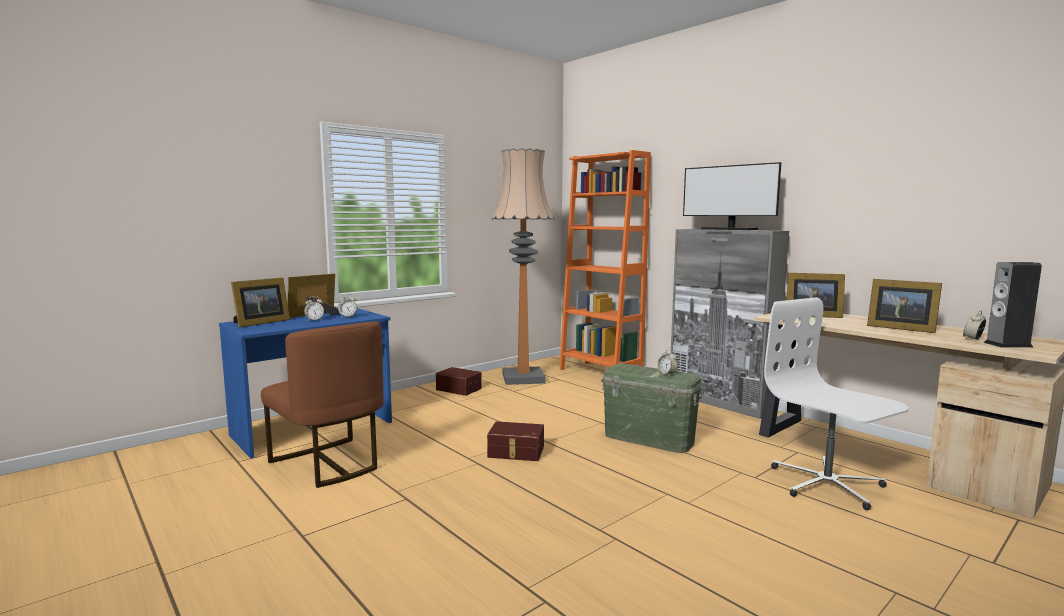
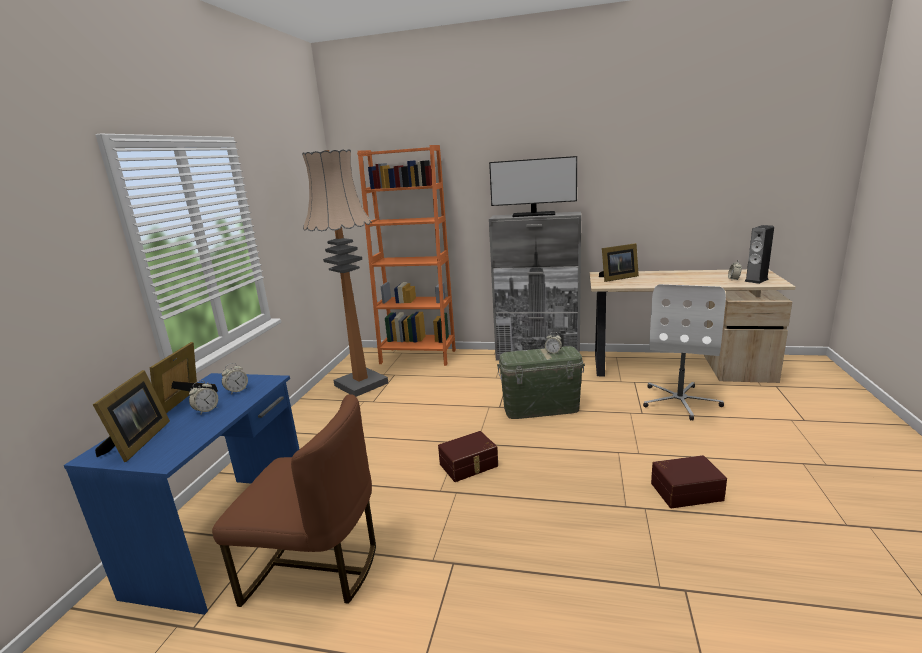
camera: 35 degrees left, 10 degrees up
(459, 389) = (317, 418): brown storage box -> brown storage box (685, 490)
(826, 484) = (680, 401): white office chair -> white office chair turned 90 degrees counterclockwise
(899, 328) = (684, 278): picture frame -> none

